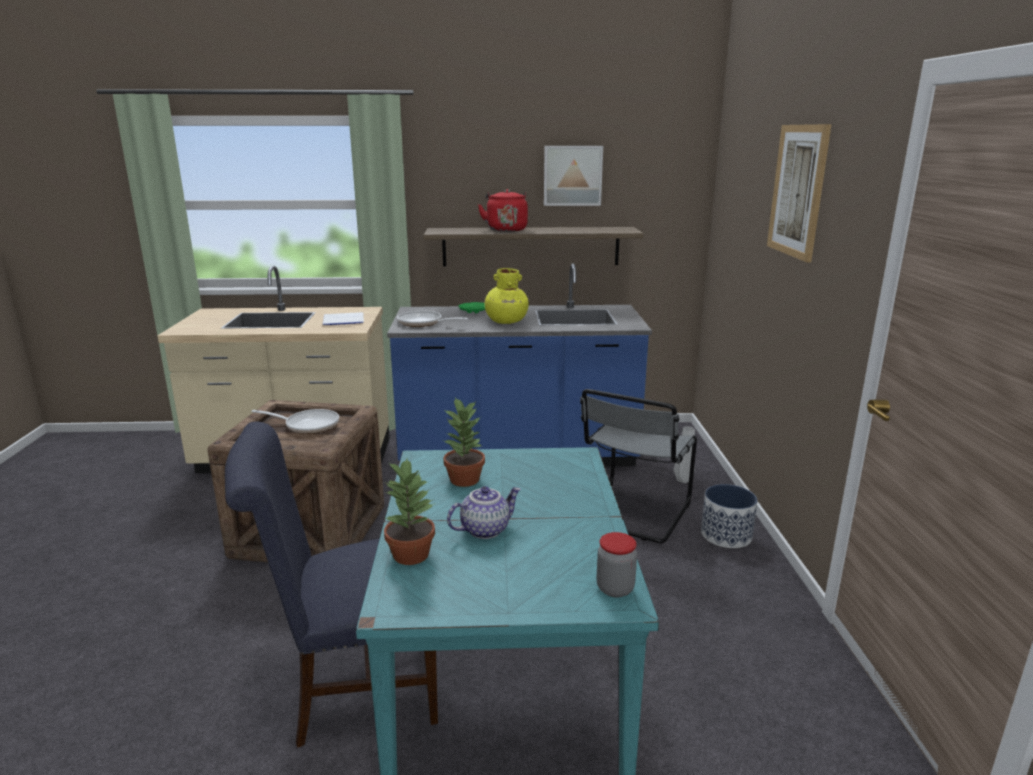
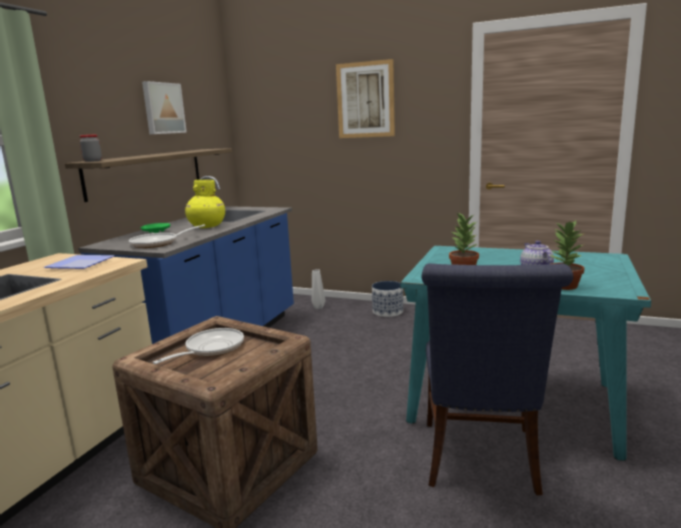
camera: 65 degrees left, 5 degrees down
(506, 229) = (141, 156): red kettle -> none
(615, 588) = (600, 256): jar -> jar (92, 161)
(633, 514) = (342, 328): grey chair -> none

